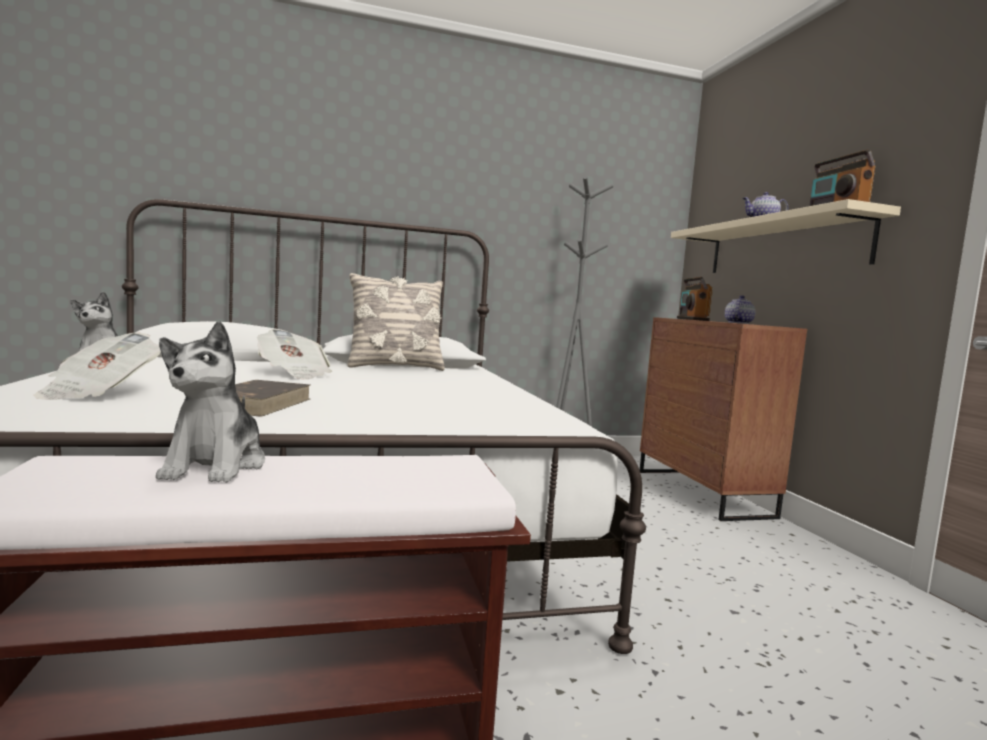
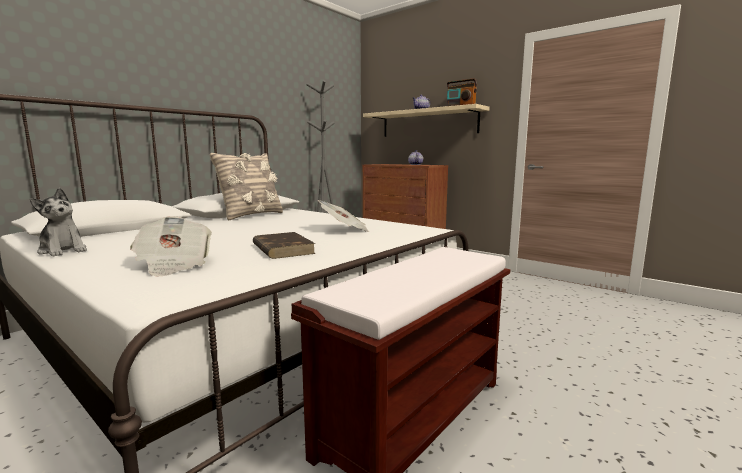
camera: 35 degrees left, 5 degrees up
(216, 466) = (388, 275): plush toy -> none
(294, 374) = (220, 230): newspaper -> newspaper (345, 230)
(692, 319) = (384, 164): radio -> none

